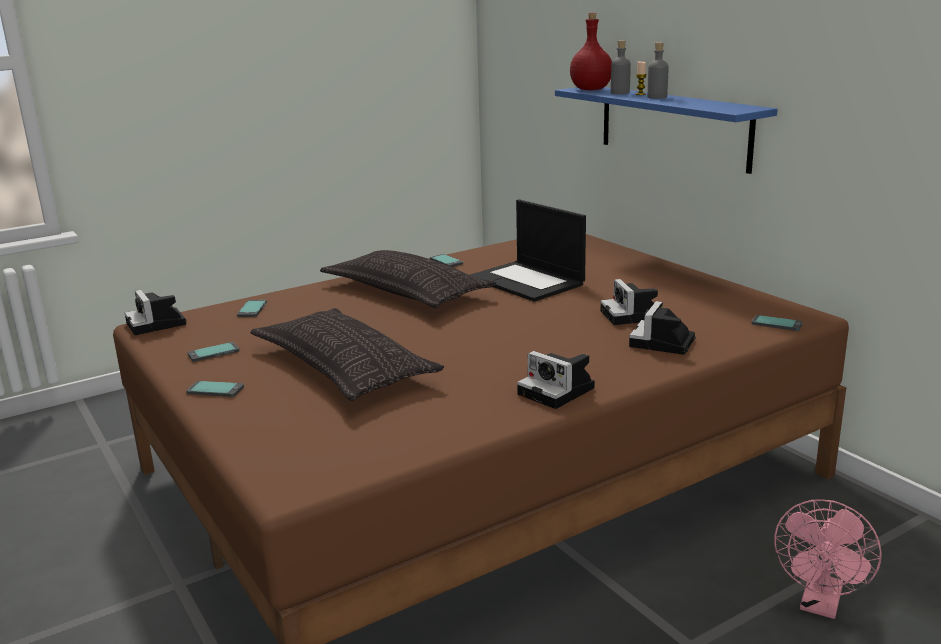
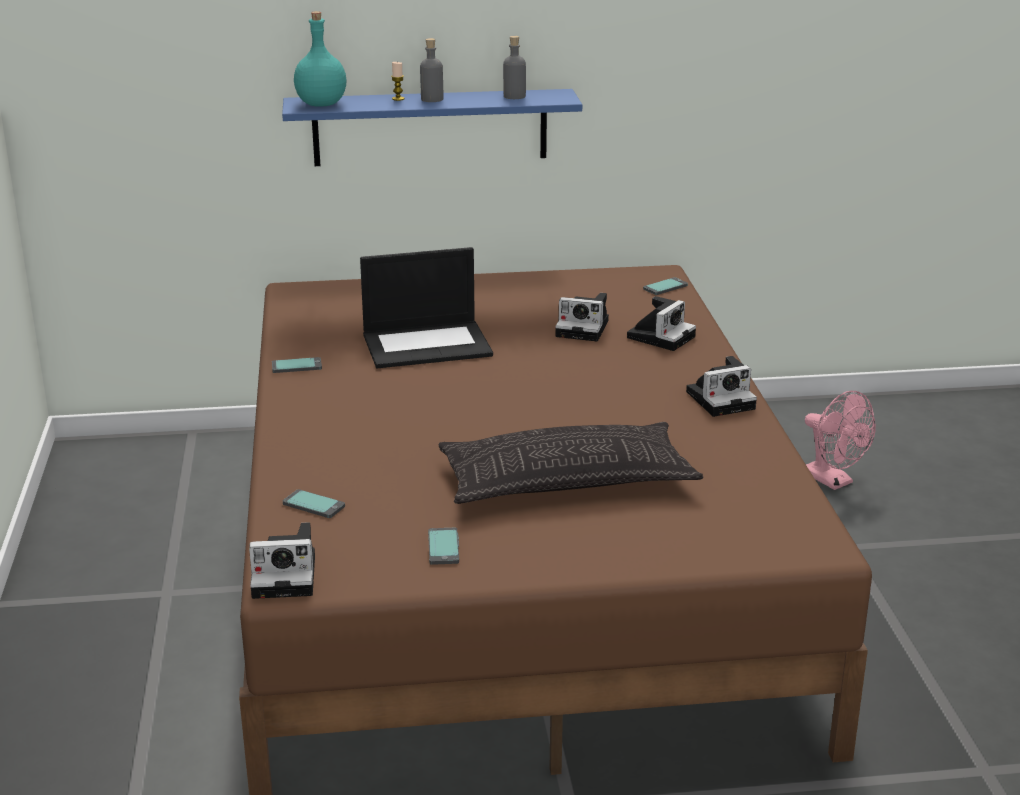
camera: 65 degrees left, 5 degrees up
(215, 390) = (561, 558): phone -> none
(406, 291) = (373, 407): pillow -> none
(591, 89) = (321, 104): red bottle -> turquoise bottle
(620, 93) = (372, 102): grey bottle -> grey bottle (514, 96)
(662, 343) = (661, 336): camera -> camera turned 105 degrees counterclockwise

